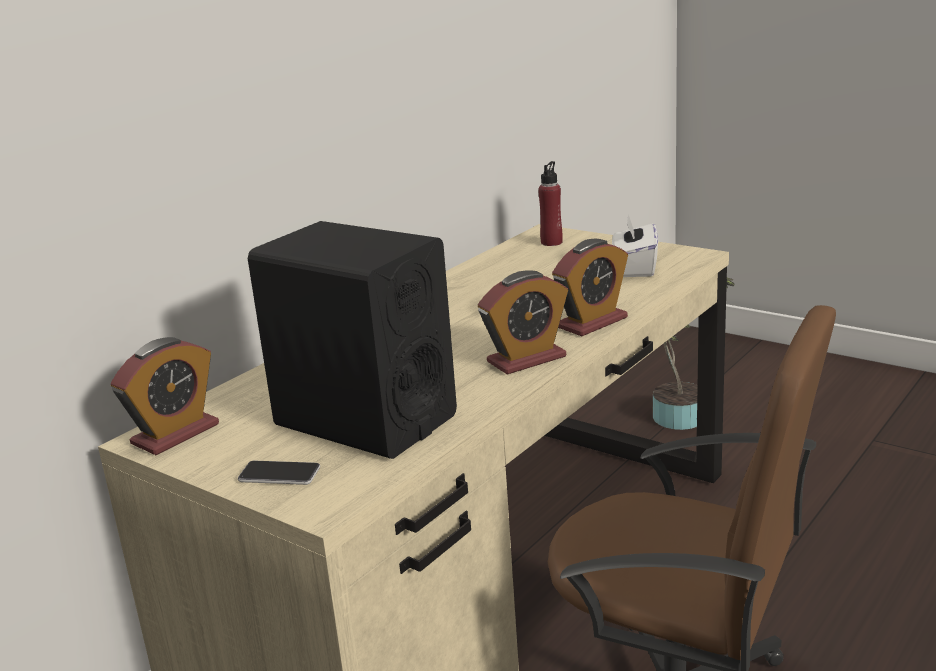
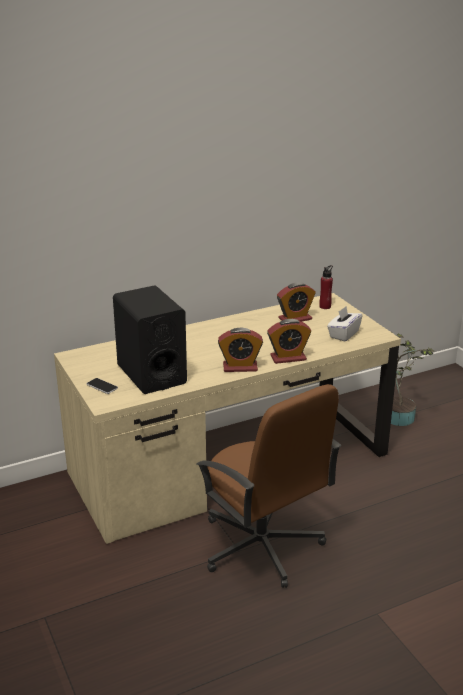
camera: 25 degrees right, 5 degrees up
(175, 434) = (82, 357): alarm clock -> alarm clock (295, 319)

